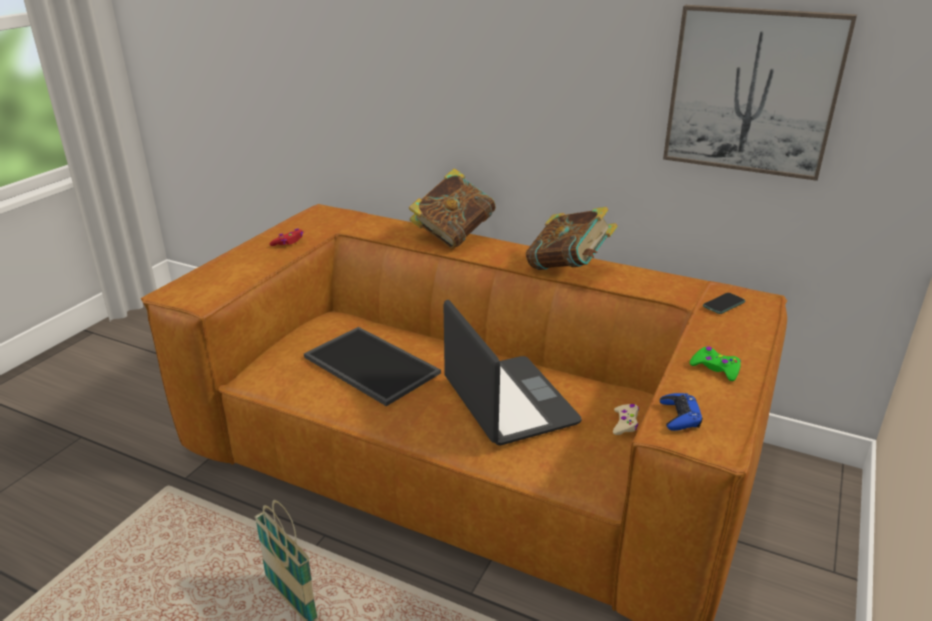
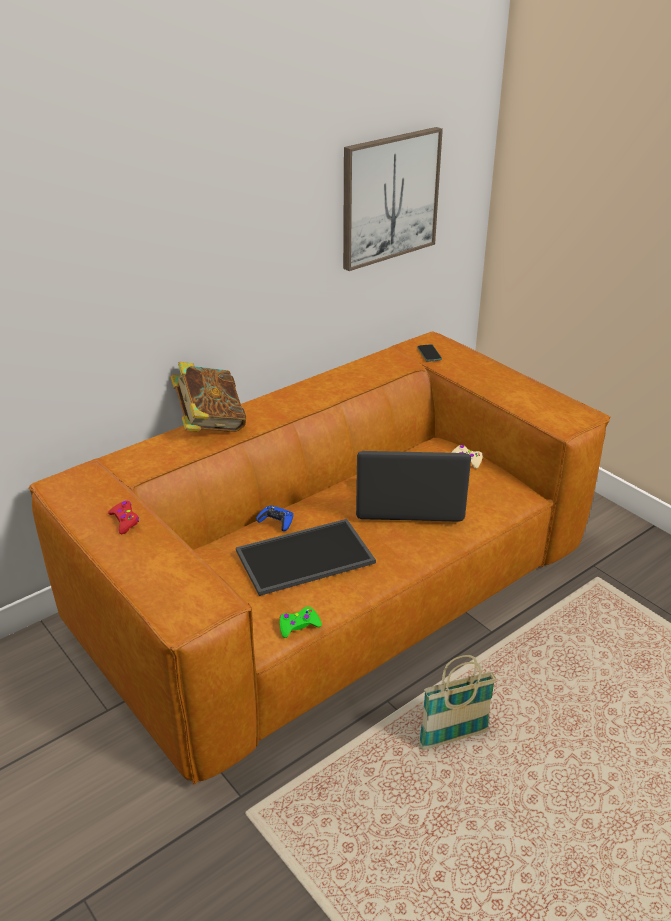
camera: 65 degrees left, 5 degrees up
(568, 269) = (327, 390): book -> none
(679, 416) = (550, 416): blue game controller -> blue game controller (276, 521)
(715, 368) = (506, 386): green game controller -> green game controller (298, 626)

